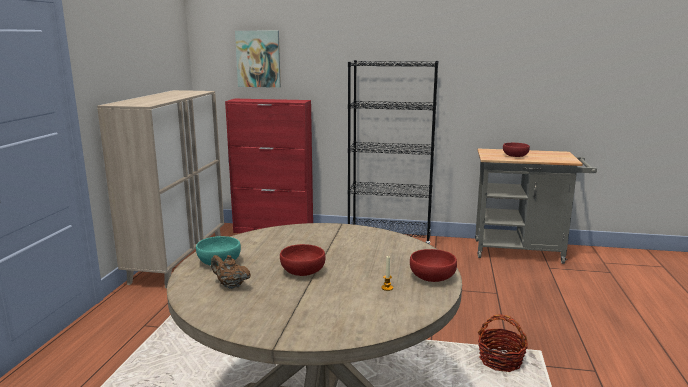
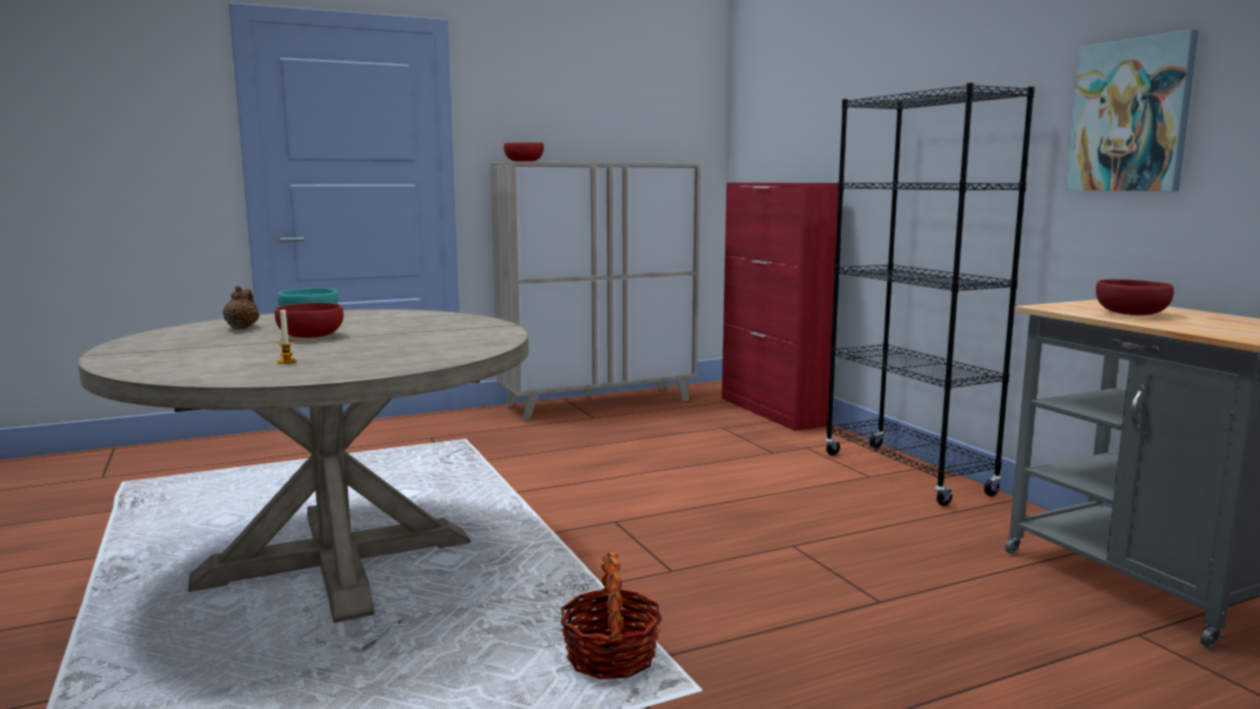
camera: 55 degrees right, 5 degrees down
(258, 59) = (792, 115): picture -> picture (1130, 116)
(431, 277) = (349, 370): red bowl -> red bowl (524, 161)

